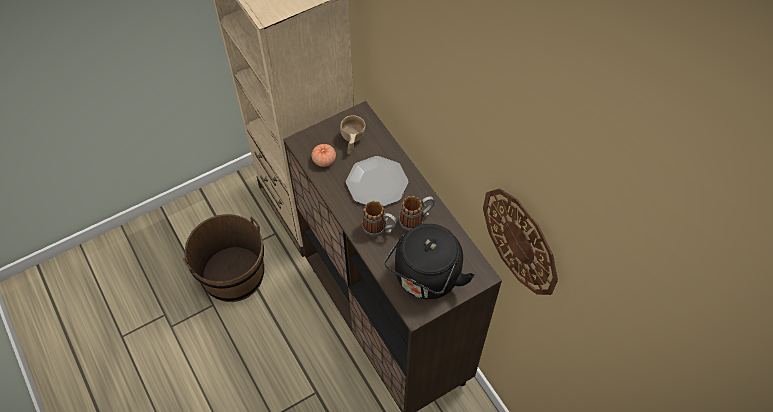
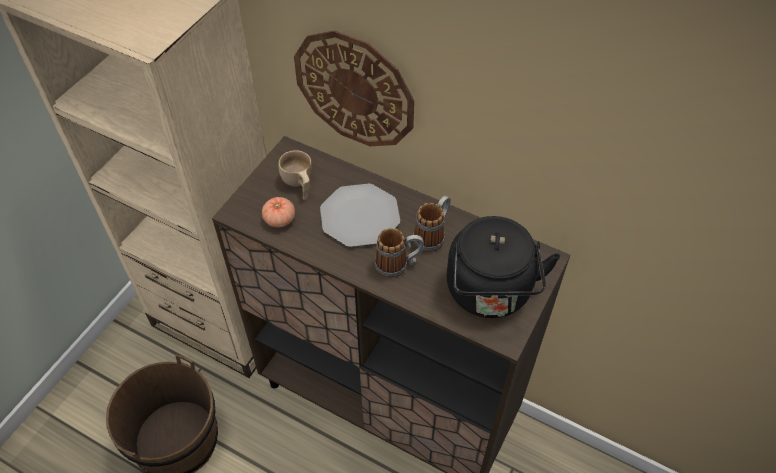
camera: 30 degrees left, 5 degrees down
(520, 241) = (596, 186): wall clock -> wall clock (354, 90)

